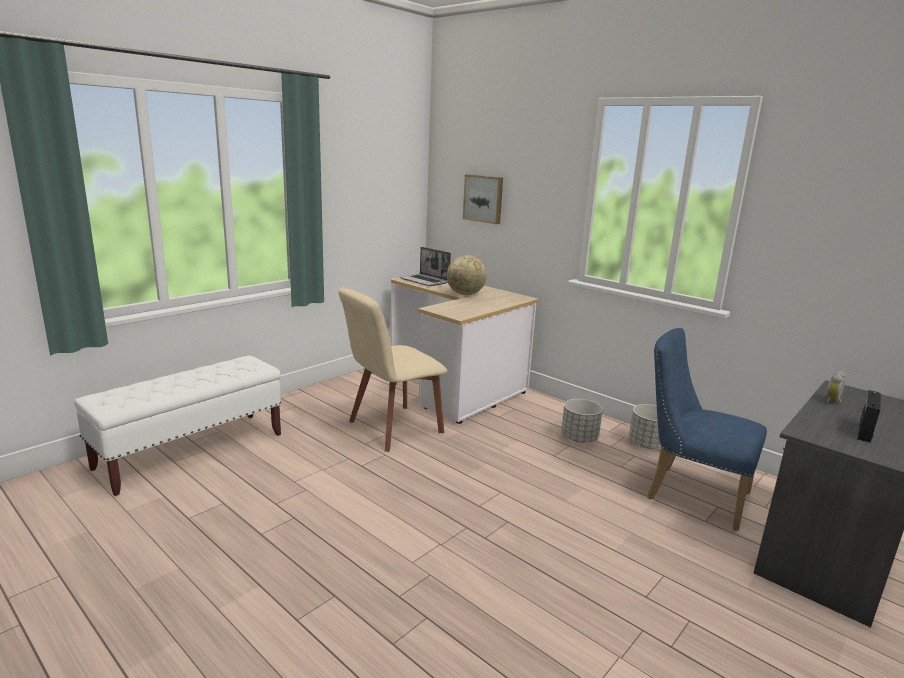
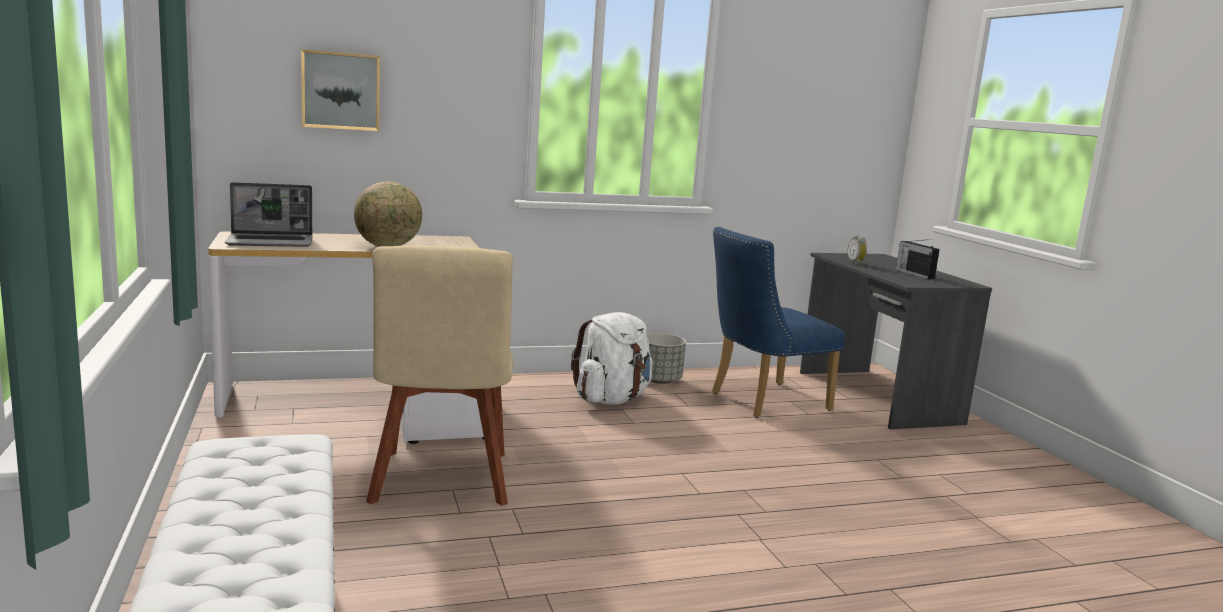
camera: 60 degrees left, 5 degrees down
(579, 438) = (612, 399): grey planter -> white backpack

